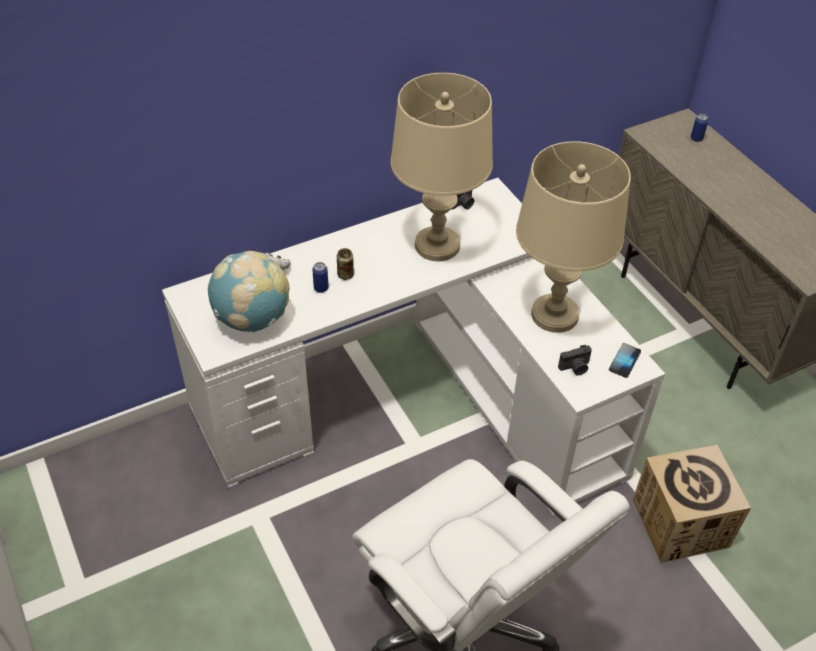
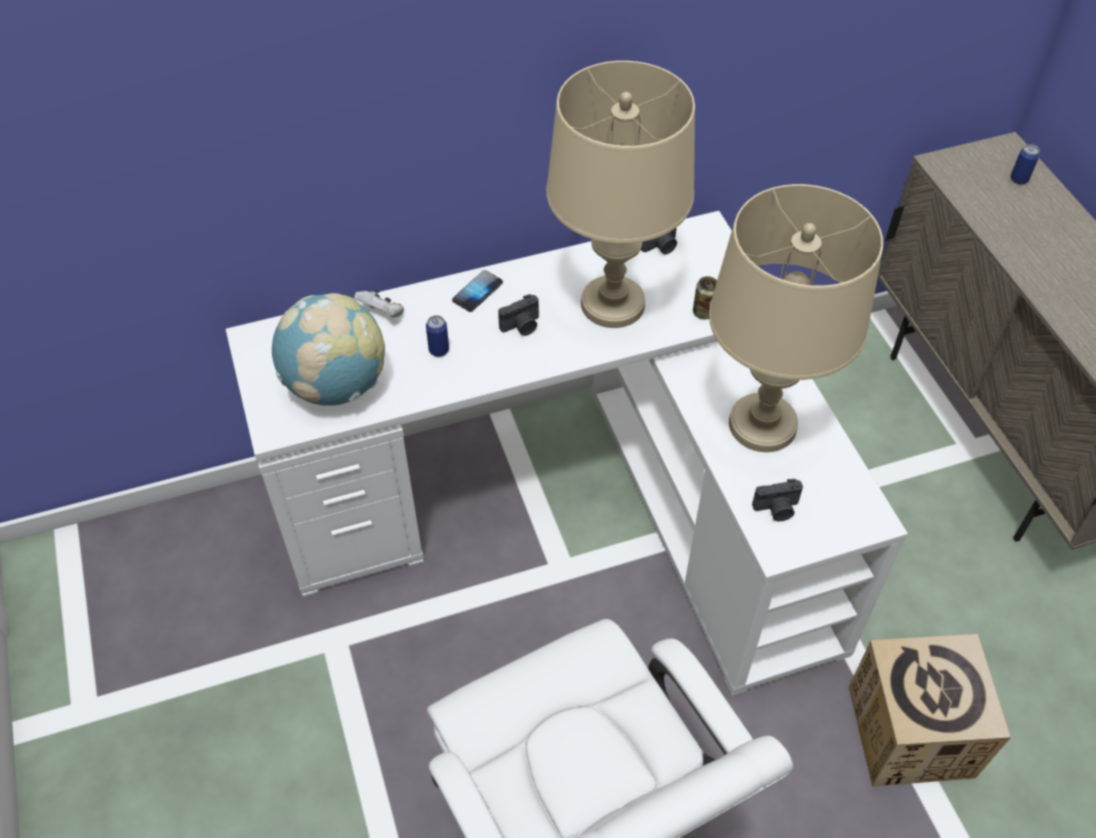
camera: 10 degrees right, 5 degrees up
(345, 275) = (476, 334): can -> can (703, 312)
(376, 266) = (522, 326): none -> camera
(624, 361) = (851, 507): phone -> phone (477, 292)

